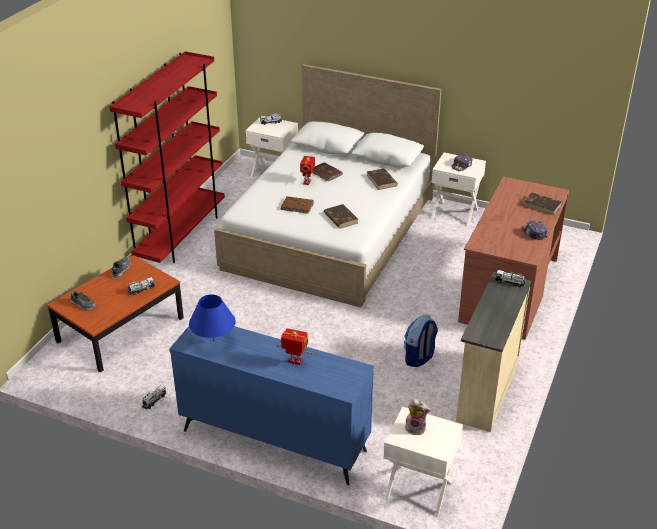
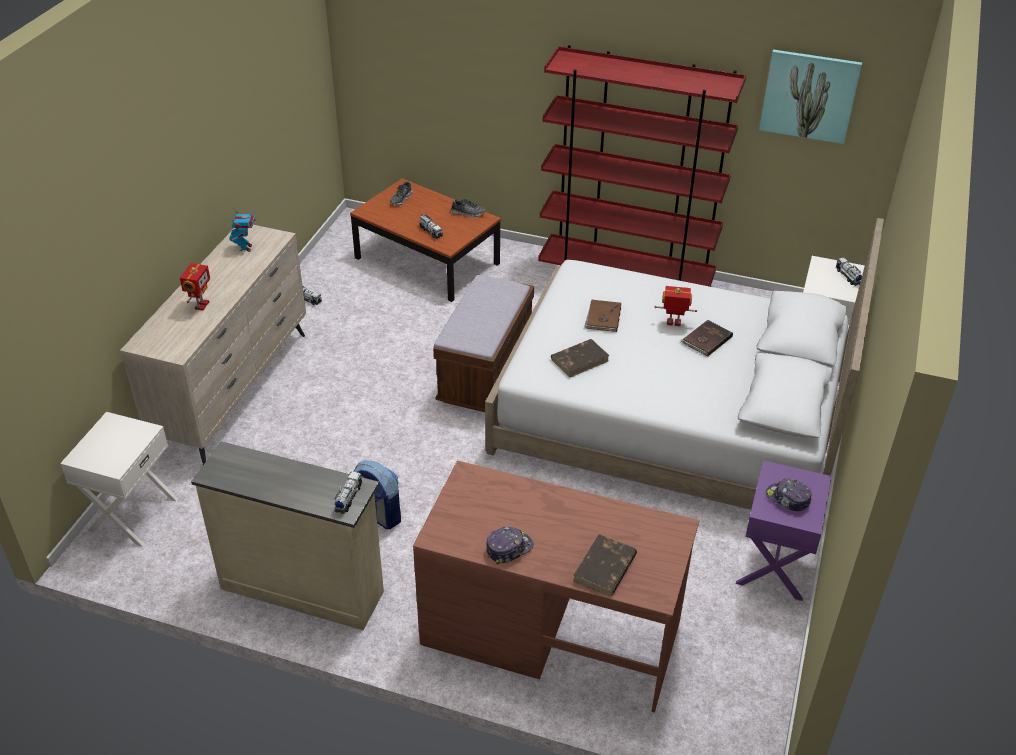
camera: 85 degrees right, 5 degrees up
(201, 45) = (809, 96): none -> picture
(214, 342) = (246, 248): blue table lamp -> toy robot
(273, 440) = (235, 390): blue dresser -> beige dresser
(276, 304) = (486, 373): none -> brown bench
(382, 181) = (701, 399): brown book -> none
(416, 428) = (121, 437): plush toy -> none
(455, 213) = (775, 566): white nightstand -> purple nightstand

